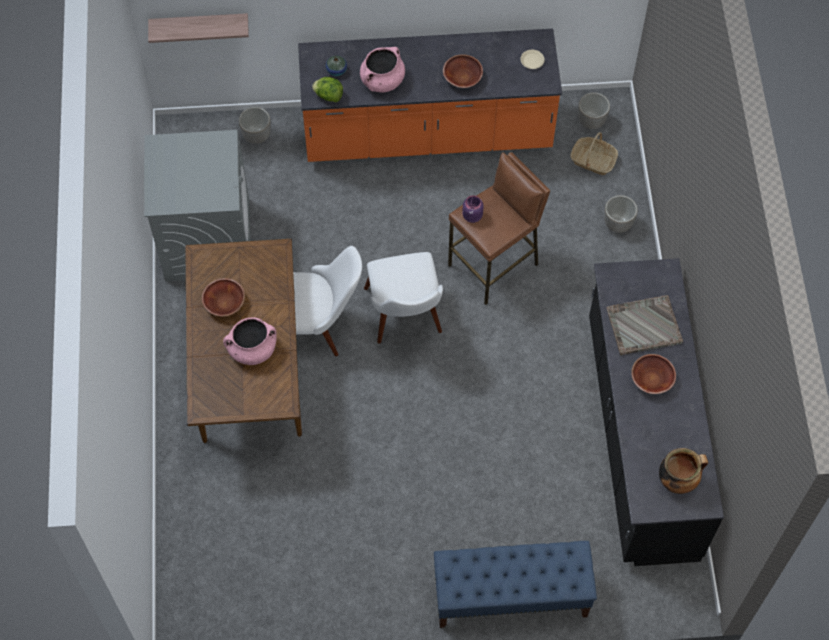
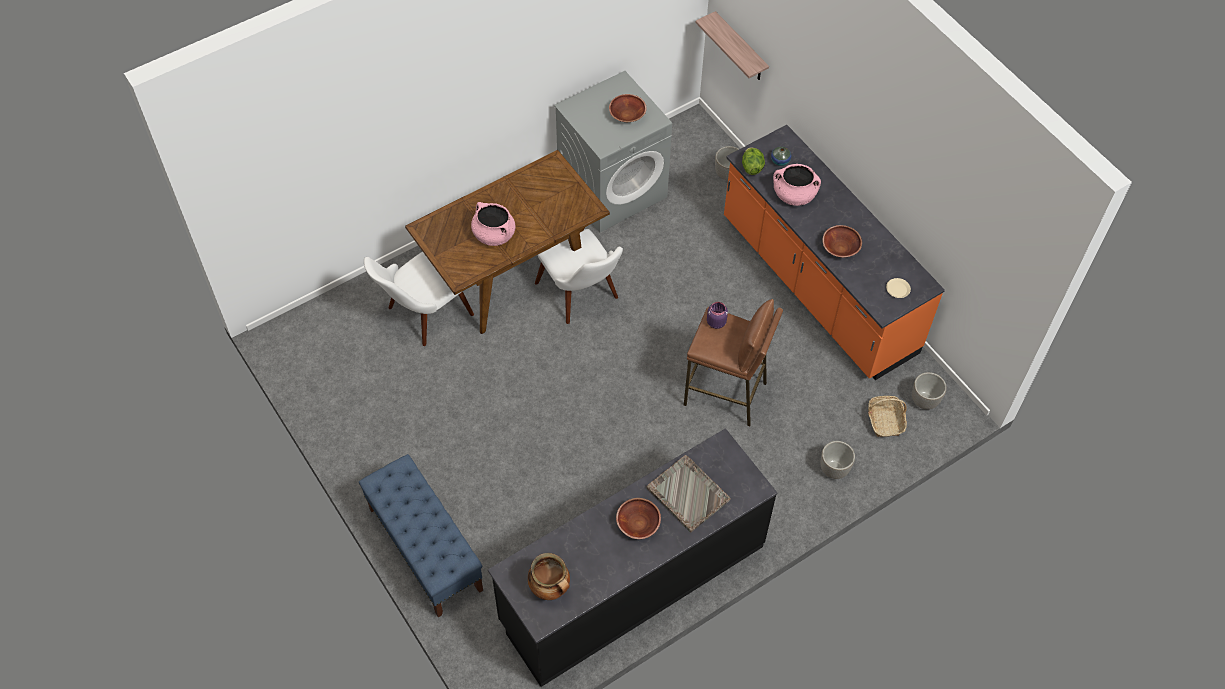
camera: 60 degrees right, 5 degrees down
(225, 303) = (523, 198): brown bowl -> brown bowl (627, 115)
(406, 319) = (631, 355): white chair -> white chair (421, 316)

